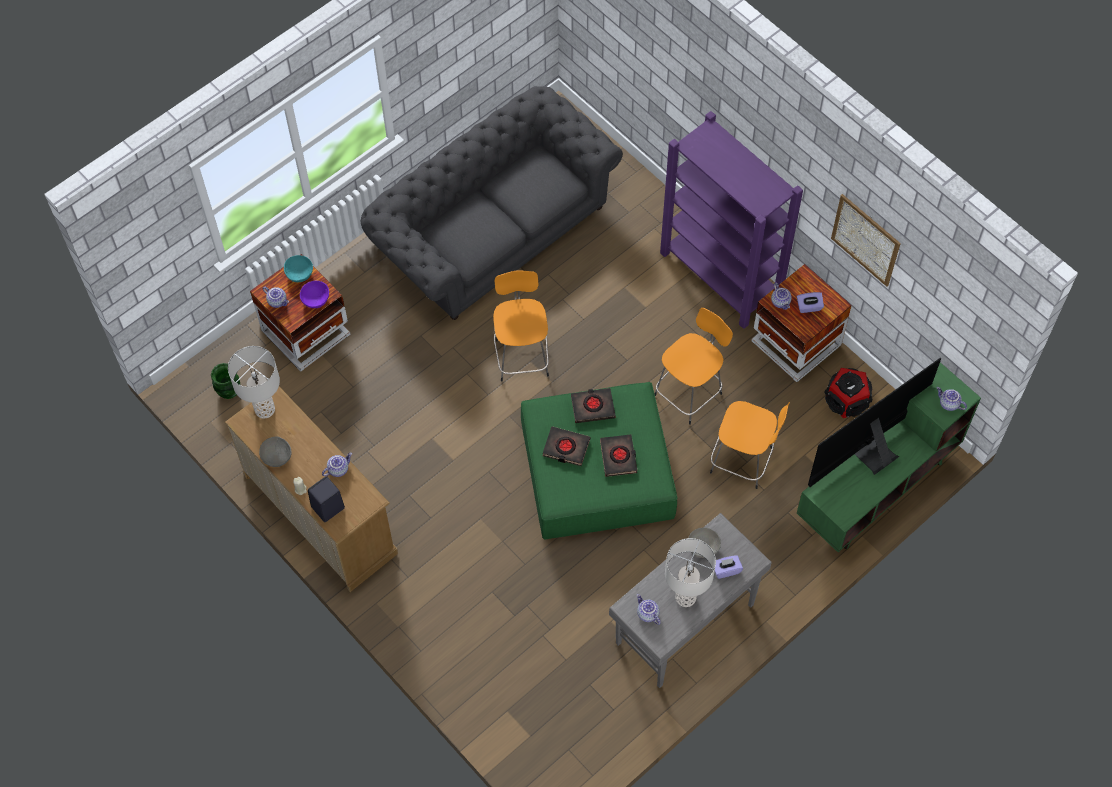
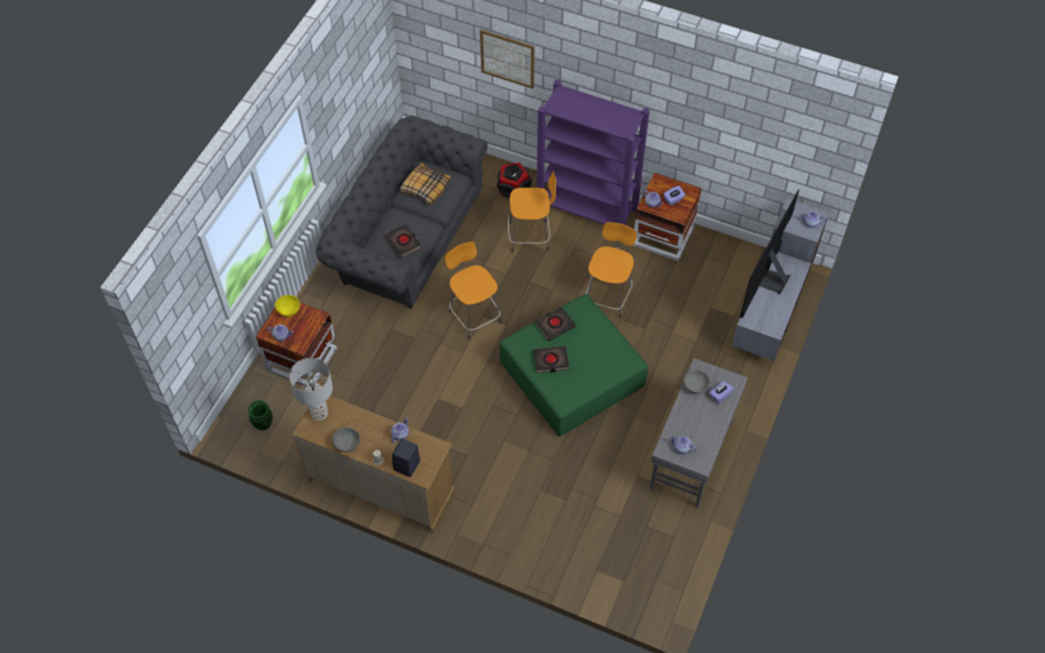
camera: 25 degrees left, 5 degrees down
(299, 274) = (289, 310): turquoise bowl -> yellow bowl
(316, 299) = (311, 324): purple bowl -> none
(526, 182) = (425, 188): none -> pillow
(618, 457) = (592, 352): black book -> black book (403, 242)
(686, 597) = (702, 425): white table lamp -> none
(743, 461) = (671, 327): orange stool -> orange stool (531, 236)
(847, 400) = (719, 260): speaker -> speaker (513, 189)
(866, 239) = (709, 127): picture -> picture (507, 58)
(876, 490) = (771, 312): green tv stand -> grey tv stand

